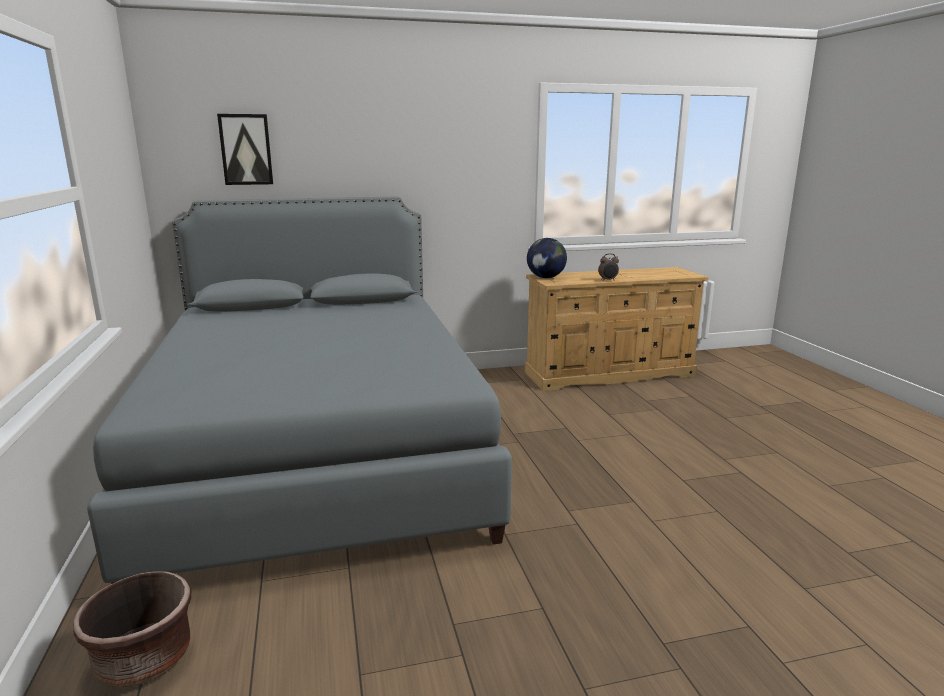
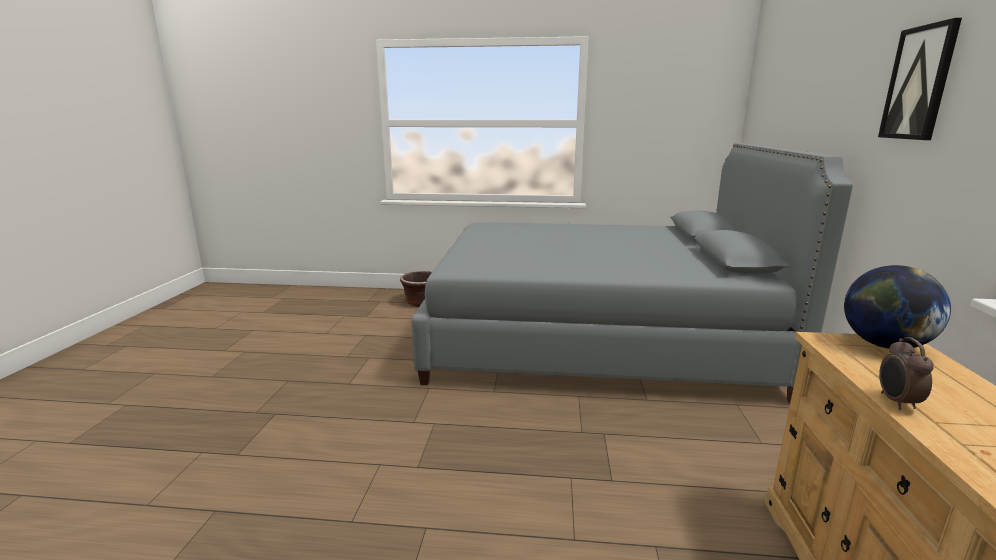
camera: 110 degrees right, 0 degrees up
(246, 149) = (779, 97): picture -> picture (919, 83)

